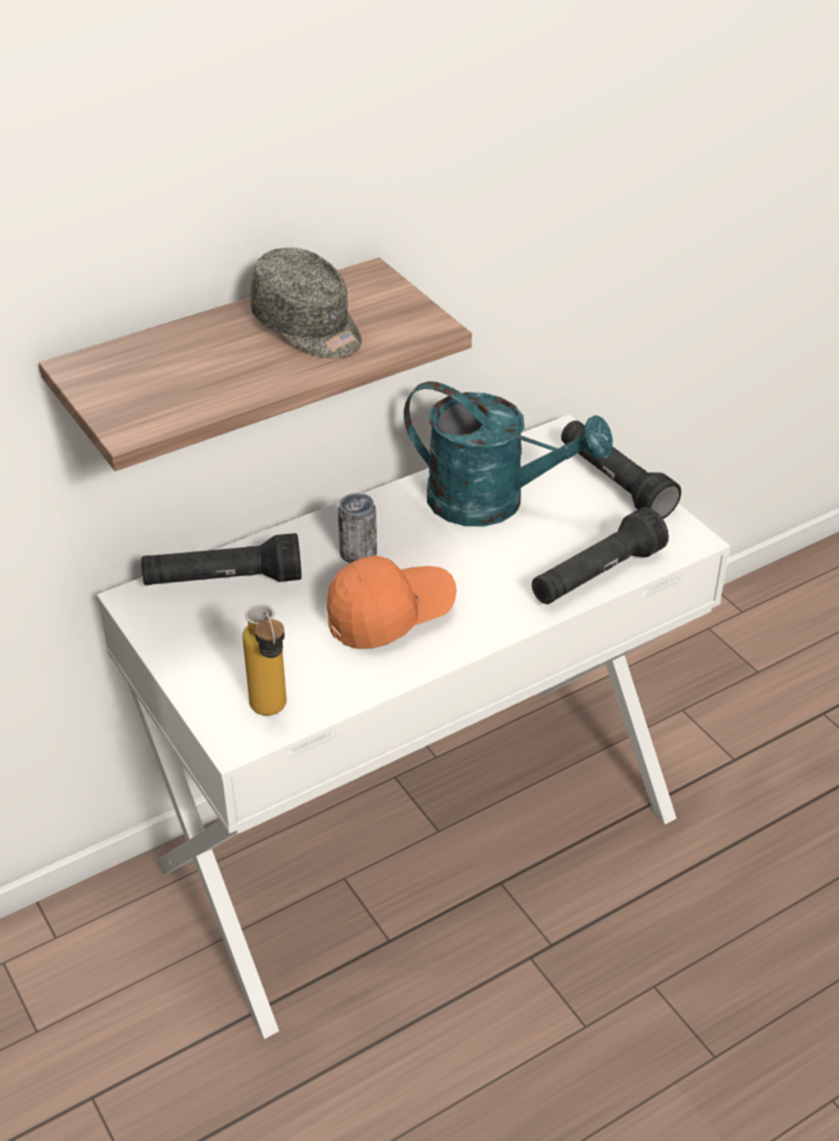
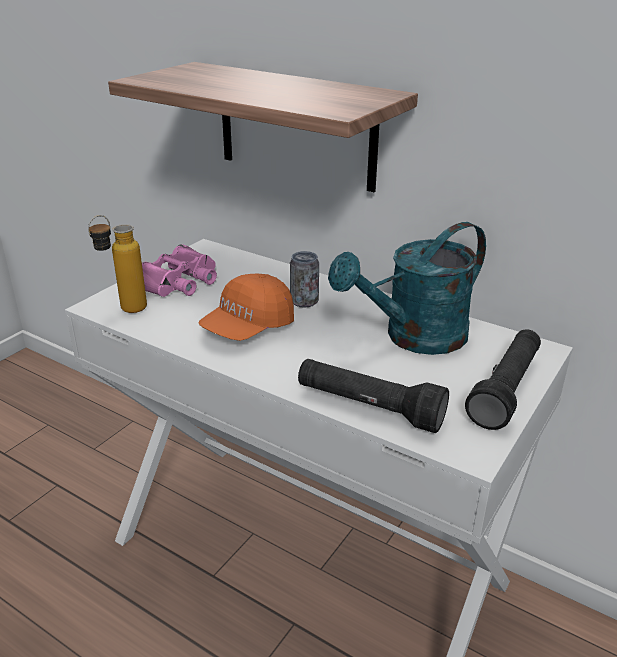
camera: 65 degrees right, 10 degrees down
(220, 648) = (178, 281): none -> pink binoculars
(223, 581) = (240, 267): black flashlight -> none
(309, 328) = (295, 91): grey cap -> none
(390, 615) = (248, 328): orange cap -> orange cap turned 90 degrees clockwise
(493, 502) = (414, 338): turquoise watering can -> turquoise watering can turned 60 degrees clockwise

